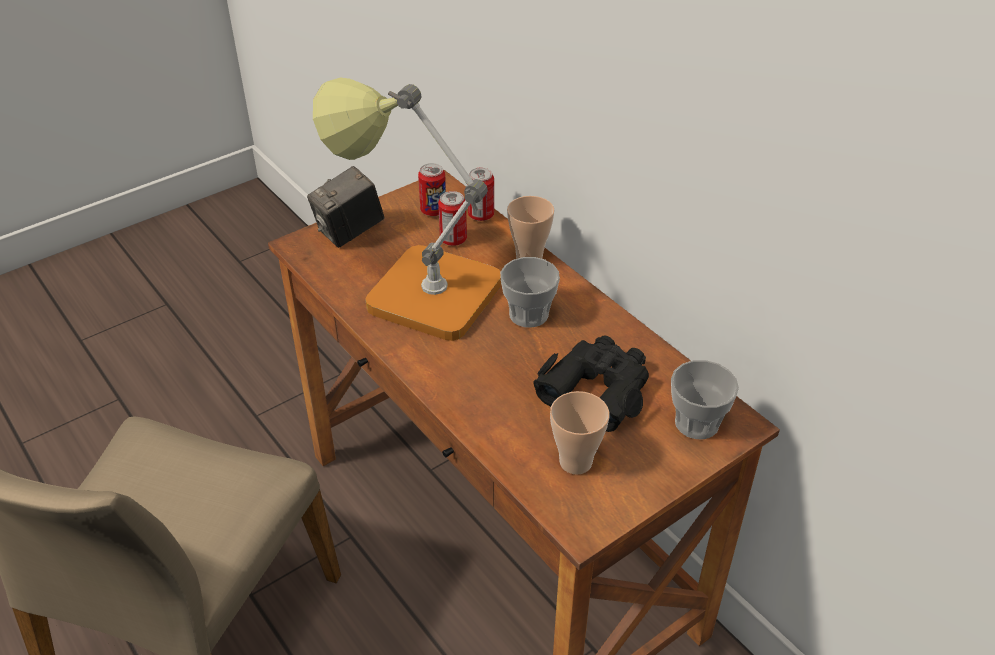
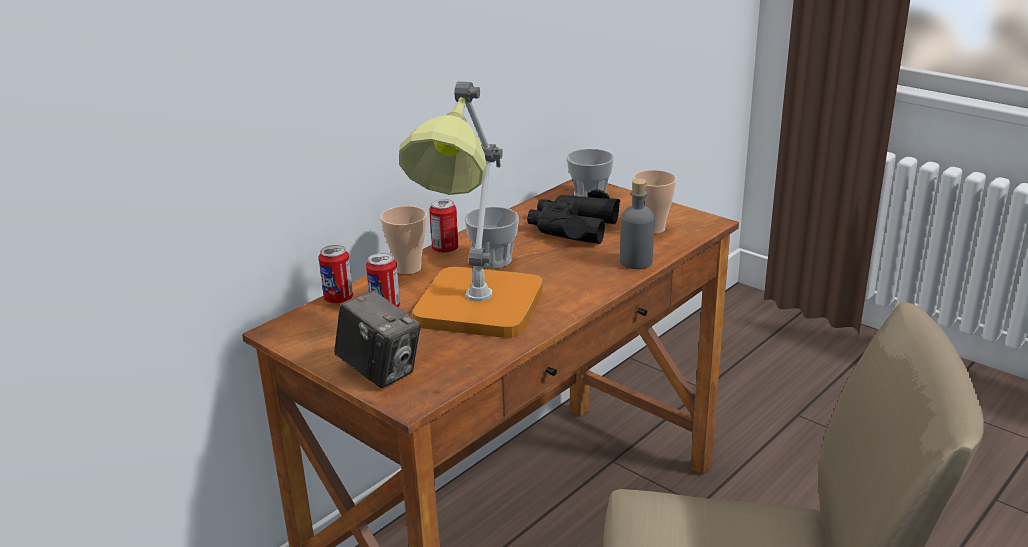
camera: 100 degrees left, 15 degrees down
(433, 211) = (331, 326): can -> can (445, 249)
(488, 425) = (636, 262): none -> grey bottle

